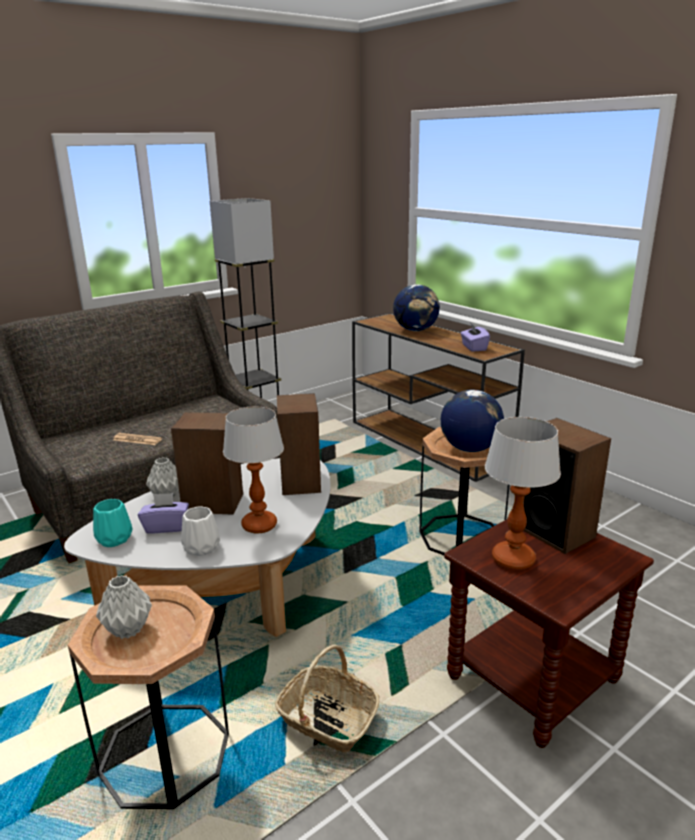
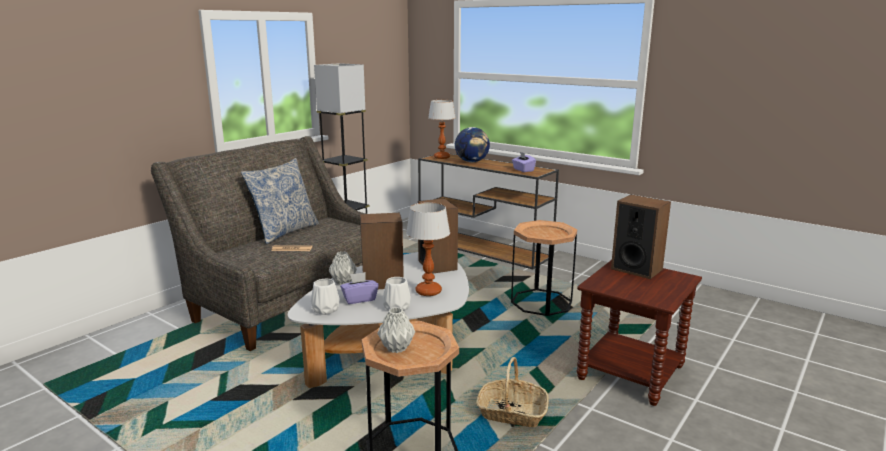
camera: 15 degrees left, 5 degrees down
(115, 539) = (326, 310): turquoise vase -> white vase
(149, 413) = (284, 232): none -> pillow
(469, 448) = (548, 234): globe -> none
(513, 559) = (621, 284): table lamp -> table lamp (442, 157)

